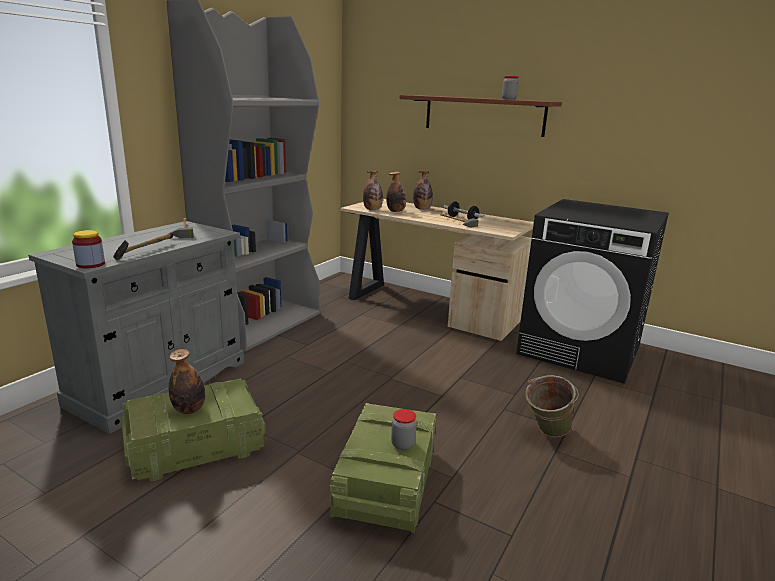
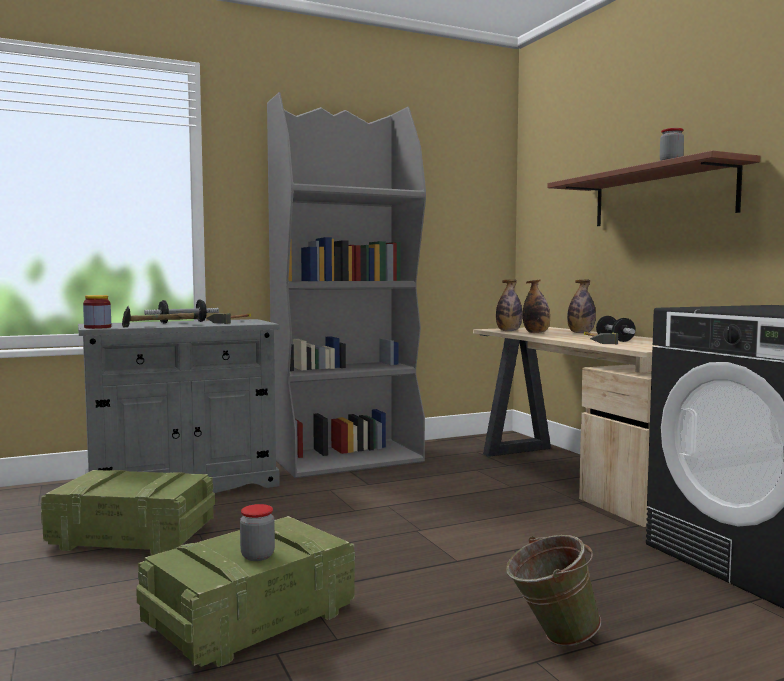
camera: 35 degrees right, 15 degrees down
(141, 239) = (182, 322): none -> dumbbell
(189, 409) = (123, 485): bottle -> none

